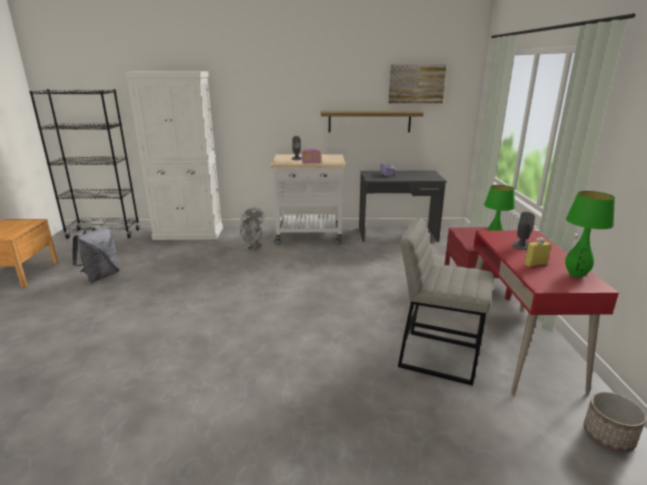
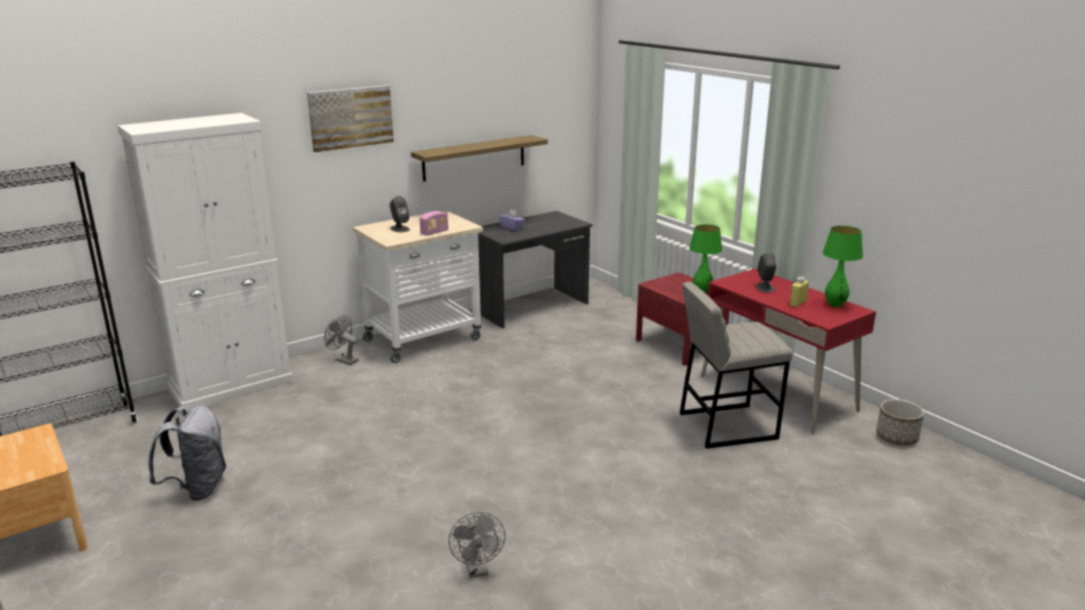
camera: 35 degrees left, 0 degrees up
(253, 248) = (371, 378): grey fan -> grey fan (478, 570)
(416, 84) = (526, 100): picture -> picture (350, 117)

